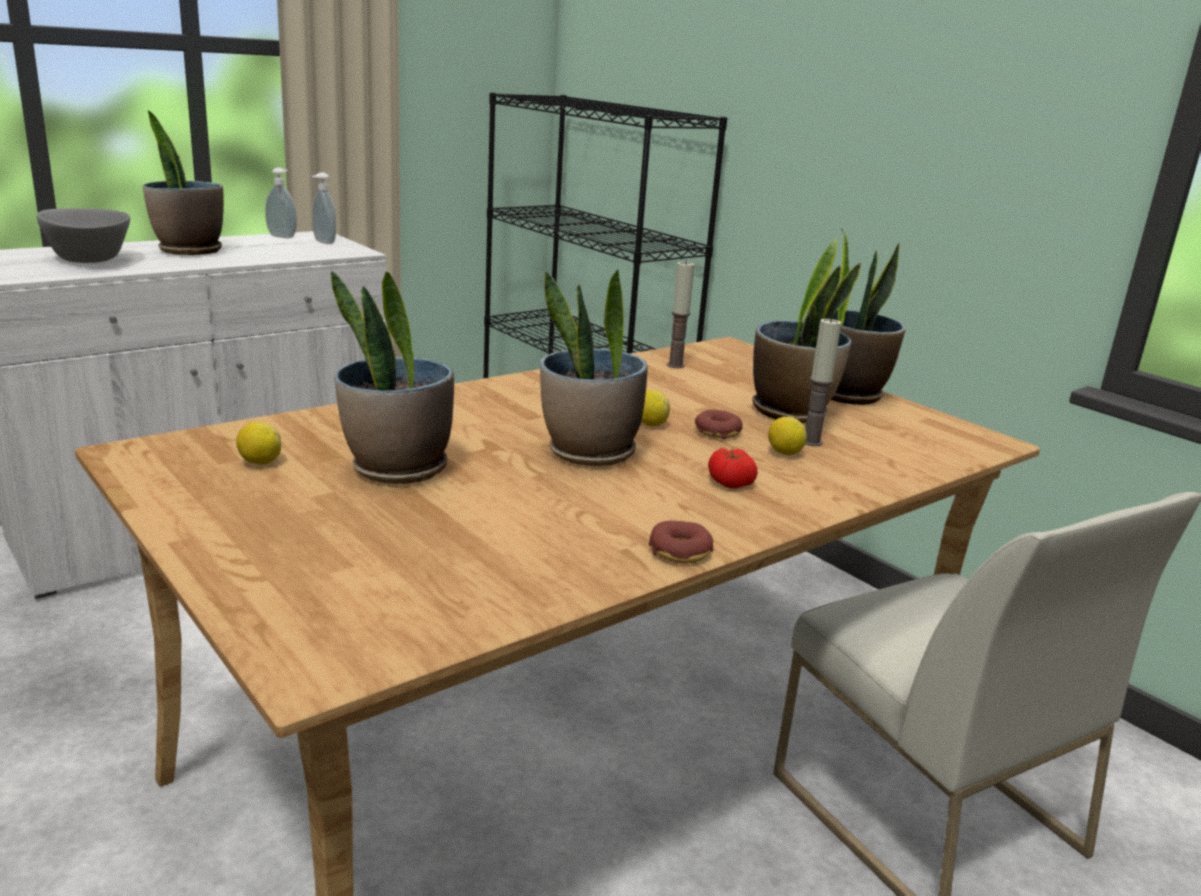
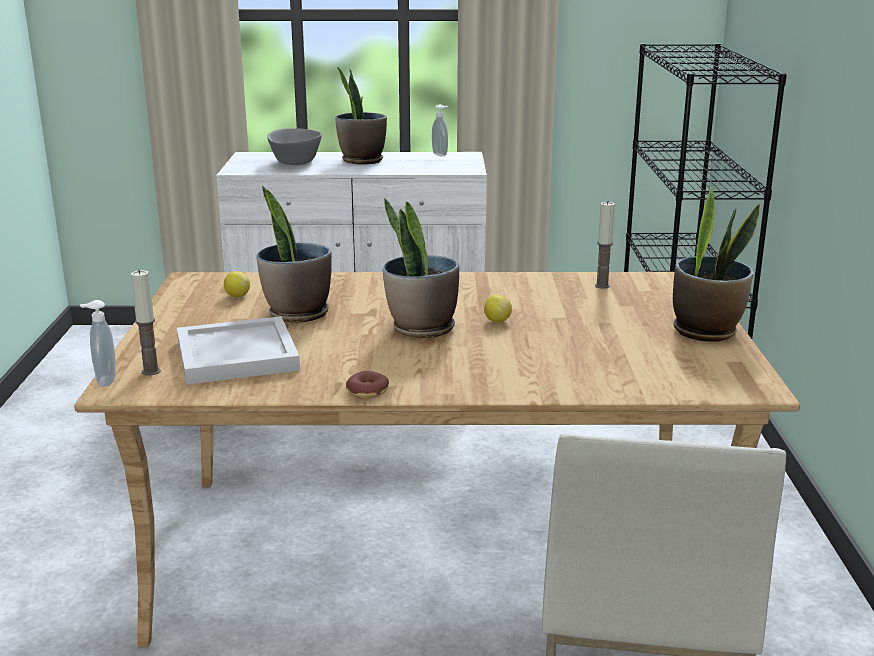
camera: 40 degrees right, 0 degrees up
(323, 242) = (459, 161): soap dispenser -> soap dispenser (104, 381)
(418, 553) = (235, 356): none -> white tray
(717, 432) = (535, 335): donut -> none
(730, 482) = (478, 365): tomato -> none
(784, 453) = (556, 357): lemon -> none
(791, 412) = (624, 334): potted plant -> none
(811, 442) = (594, 355): candle -> candle (151, 371)

